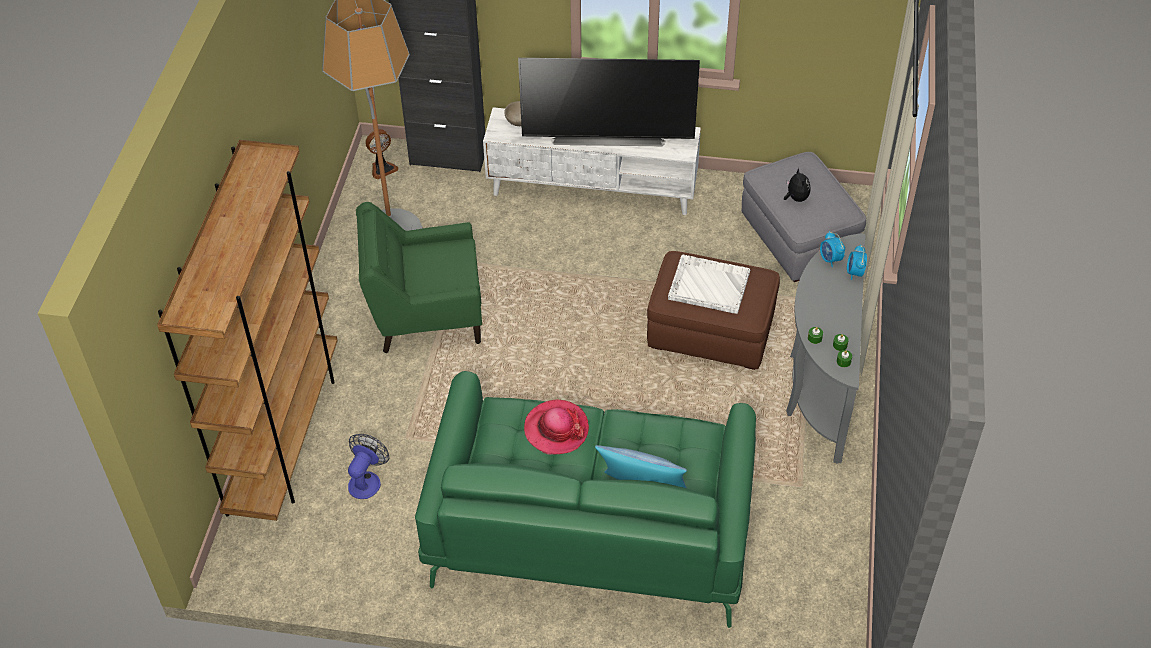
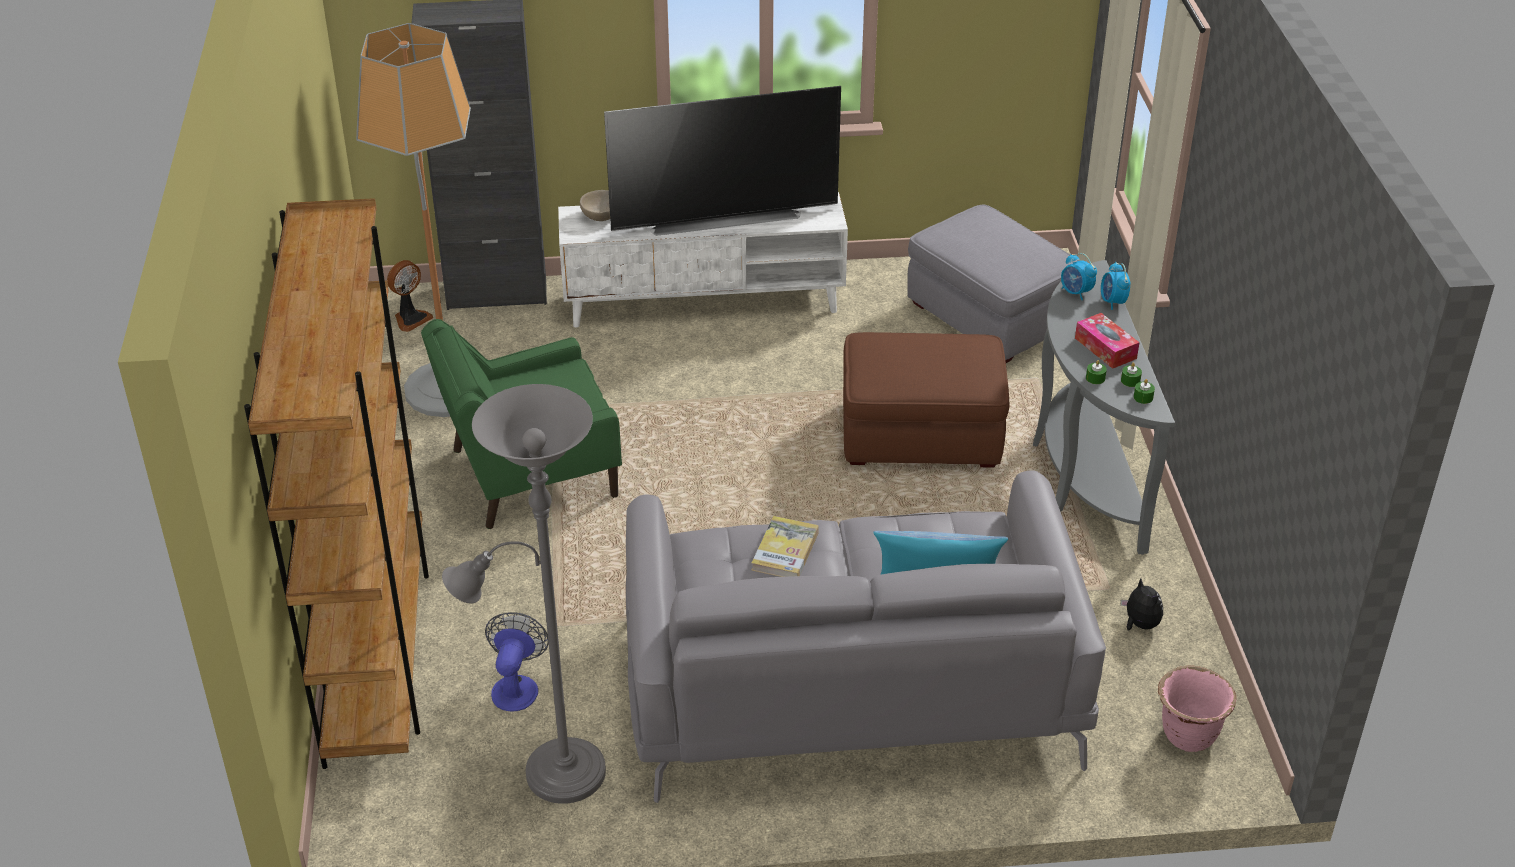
camera: 15 degrees left, 10 degrees down
(371, 552) = (554, 774): none -> grey floor lamp
(556, 429) = (785, 551): hat -> book
(589, 526) = (849, 685): green sofa -> grey sofa
(708, 285) = (917, 361): white tray -> none
(796, 198) = (987, 253): plush toy -> plush toy (1139, 624)
(813, 616) = (1188, 735): none -> pink planter
(832, 313) = (1105, 348): none -> tissue box

